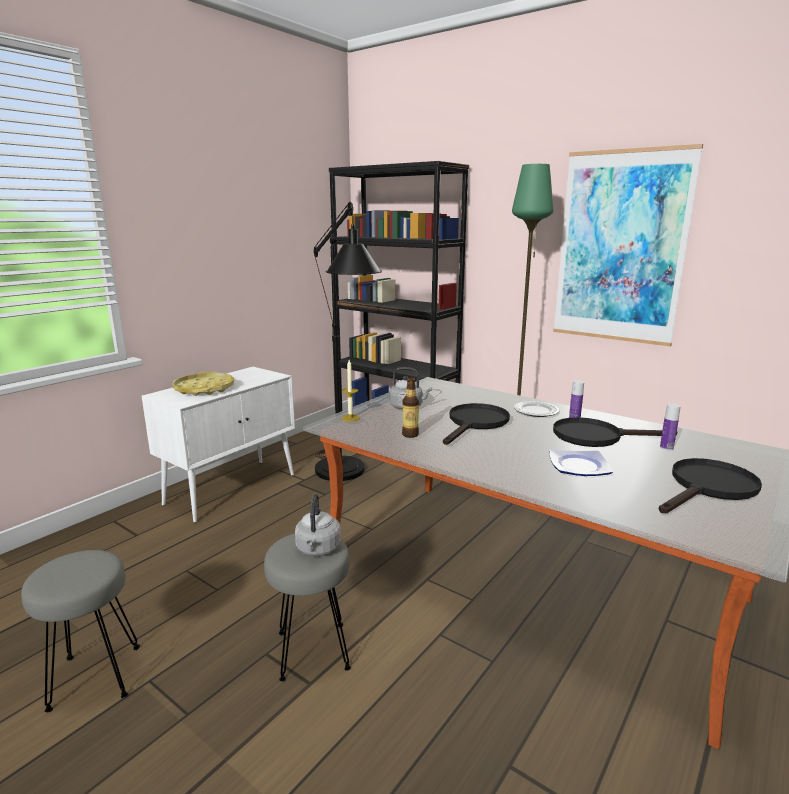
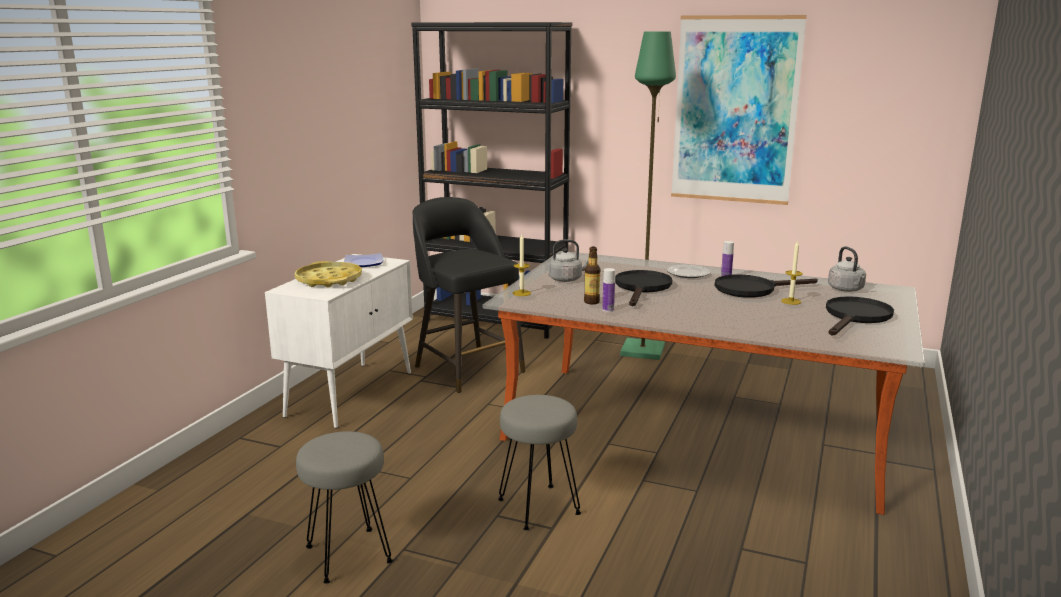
camera: 15 degrees left, 0 degrees up
(318, 549) = (548, 406): grey kettle -> grey kettle (846, 290)
(344, 476) = (467, 368): black floor lamp -> black stool
(580, 467) = (753, 312): plate -> plate (364, 263)
(634, 456) = (791, 301): none -> candle
(666, 448) = (812, 293): bottle -> bottle (608, 309)

